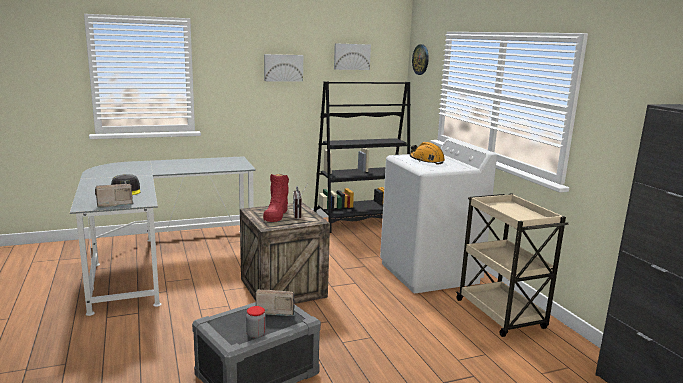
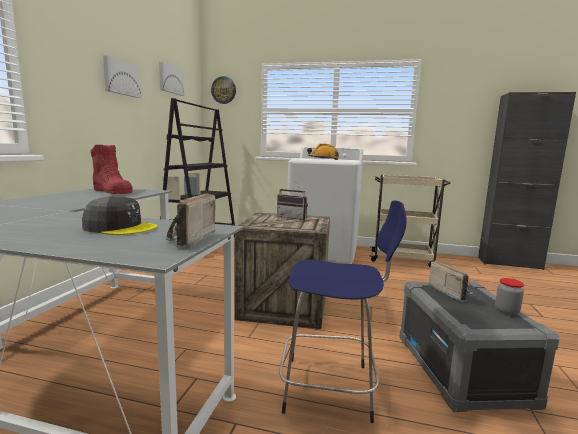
camera: 55 degrees left, 5 degrees down
(189, 330) = (331, 388): none -> blue stool
(275, 311) = (450, 292): radio -> radio turned 120 degrees clockwise
(276, 214) = (279, 222): red boot -> red boot (112, 191)

